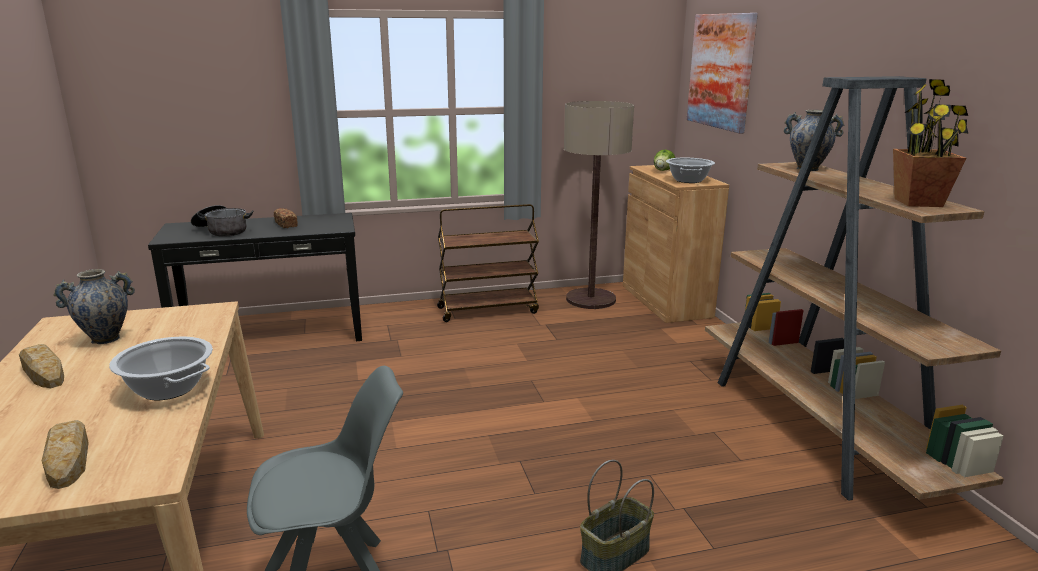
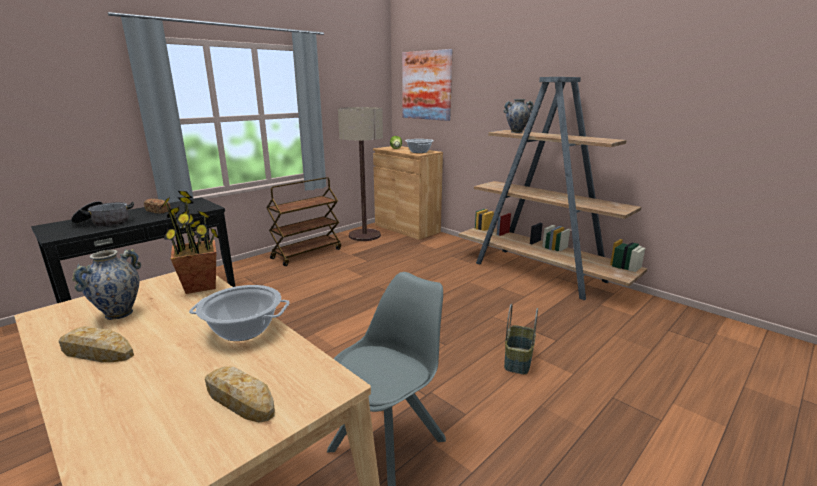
camera: 30 degrees left, 0 degrees up
(918, 202) = (597, 139): potted plant -> potted plant (201, 286)

